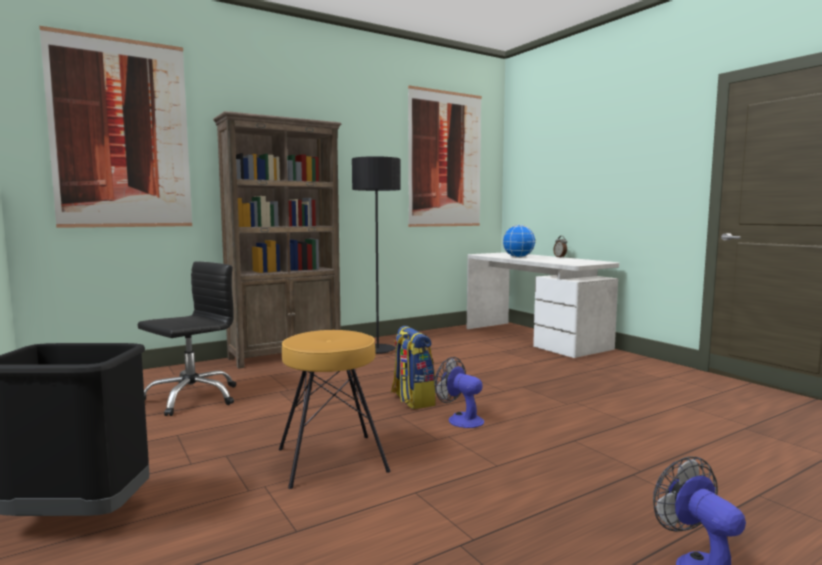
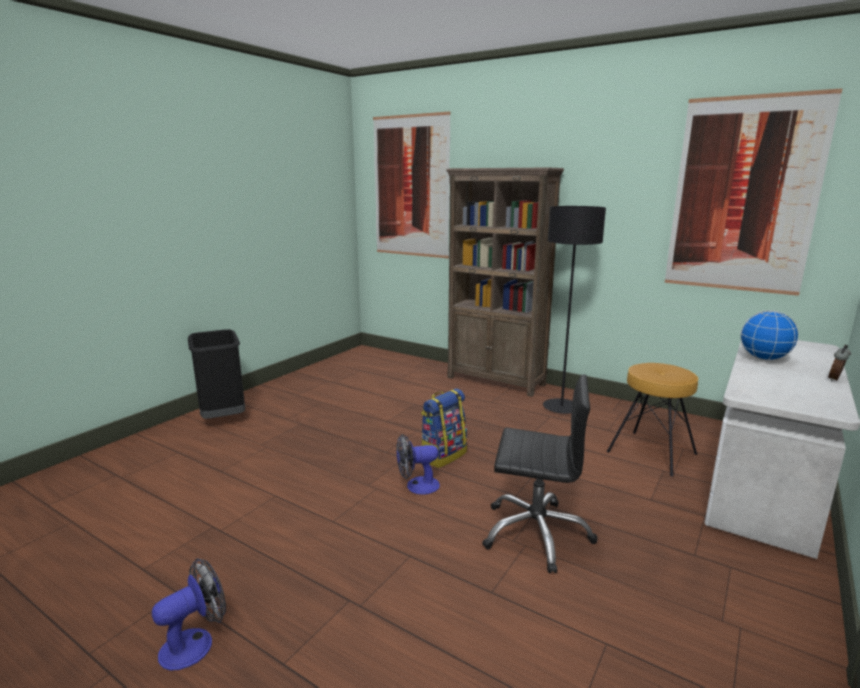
camera: 65 degrees right, 10 degrees up
(191, 398) = (378, 385): black office chair -> black office chair (536, 533)
(331, 459) = (311, 455): brown stool -> brown stool (651, 452)
(460, 419) = (417, 486): fan -> fan turned 120 degrees counterclockwise

